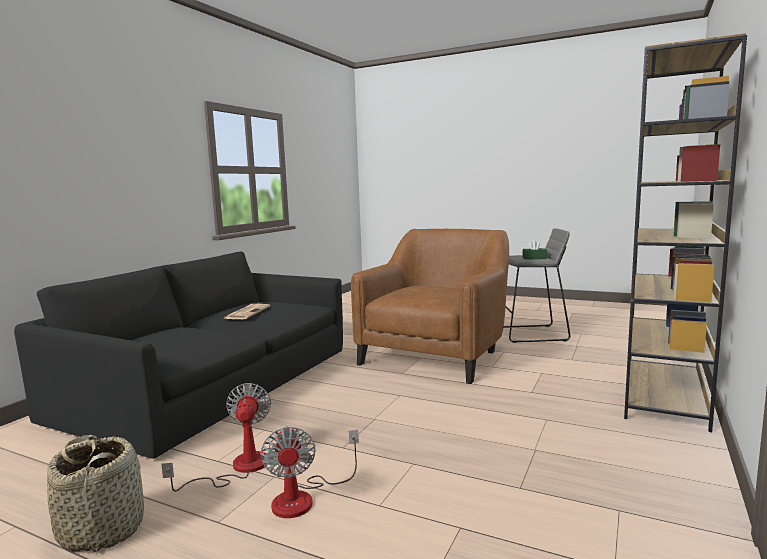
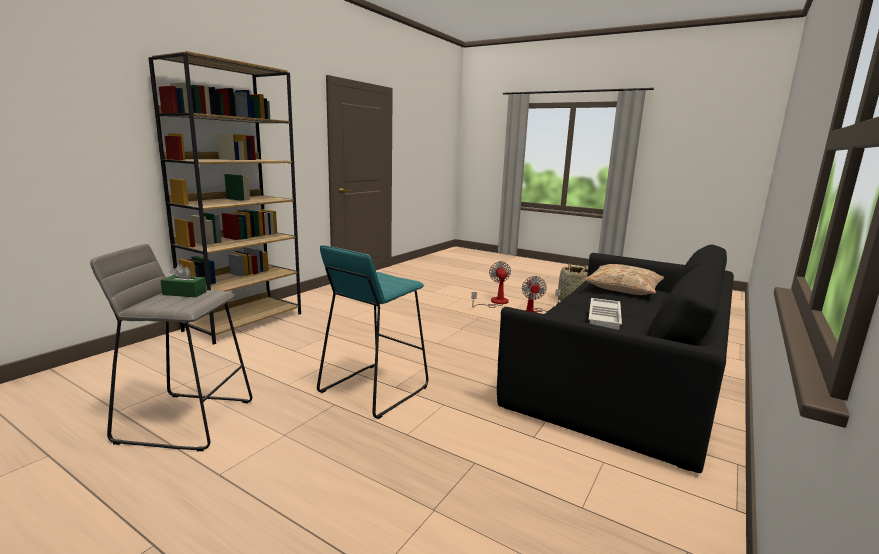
camera: 175 degrees left, 5 degrees up
(159, 347) = (623, 288): none -> beige pillow
(247, 312) = (605, 319): newspaper -> white tray
(436, 354) = (373, 389): brown armchair -> turquoise stool

